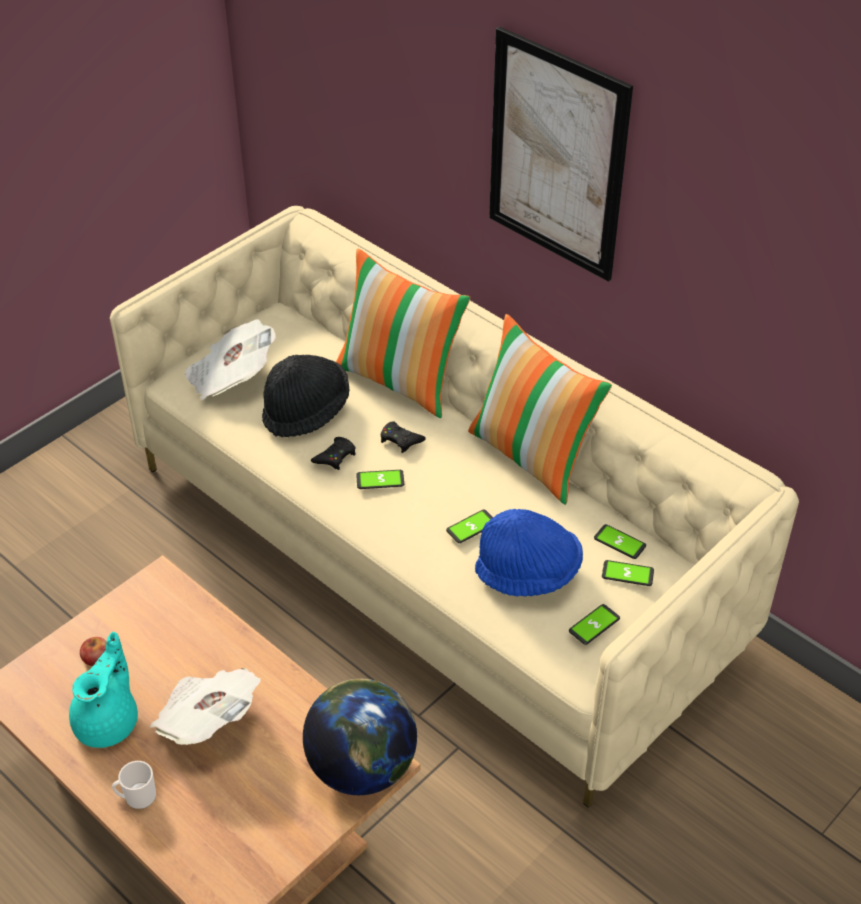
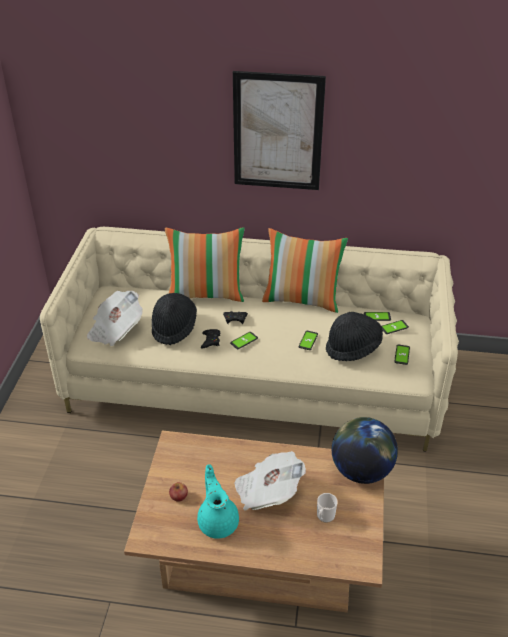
camera: 35 degrees left, 5 degrees down
(137, 797) = (270, 547): mug -> mug (324, 516)
(528, 573) = (353, 348): blue hat -> black hat

